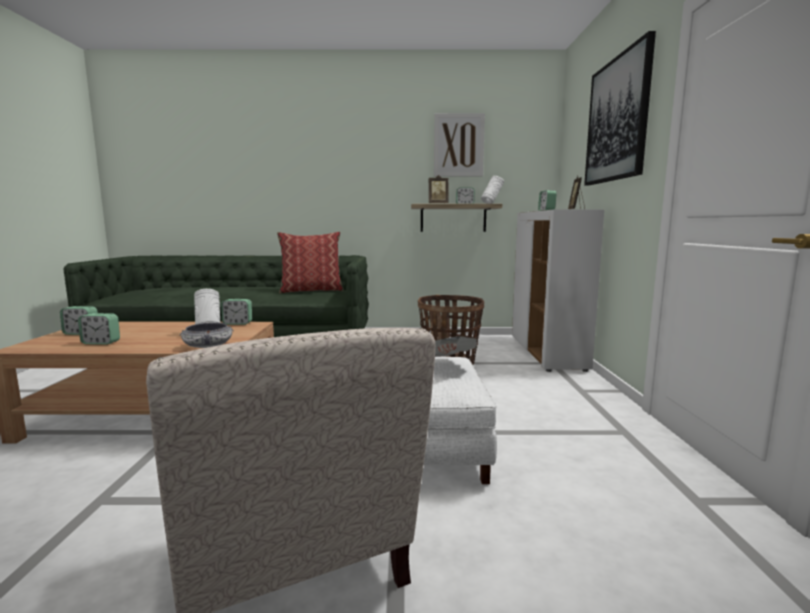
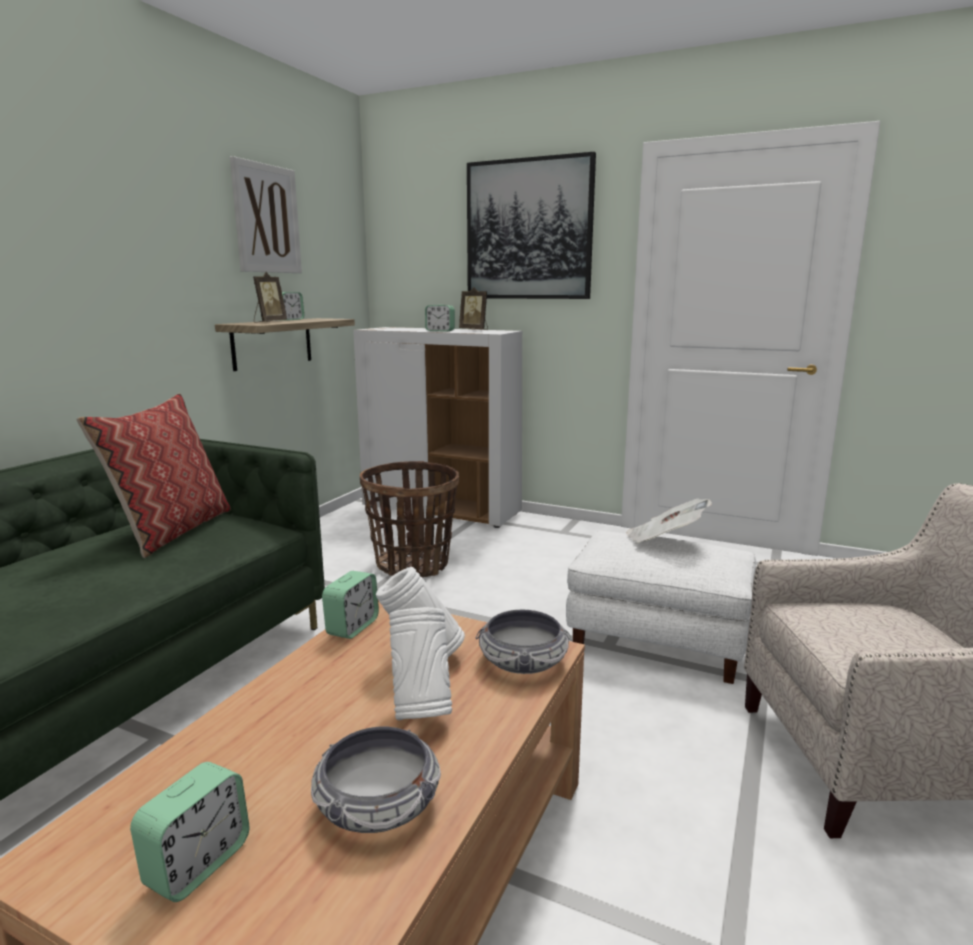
camera: 65 degrees left, 5 degrees up
(101, 342) = (378, 803): alarm clock -> bowl
(491, 204) = (324, 318): white vase -> white vase (421, 711)

